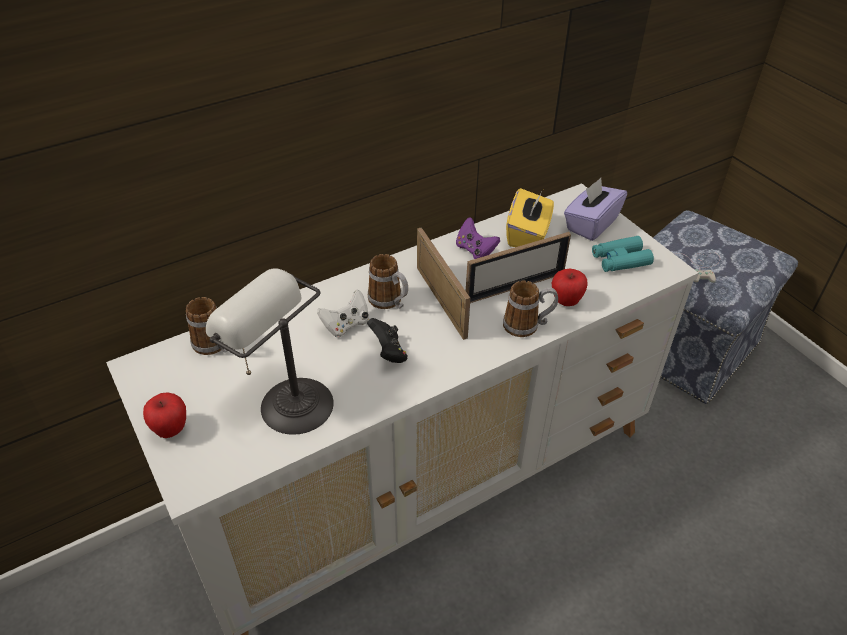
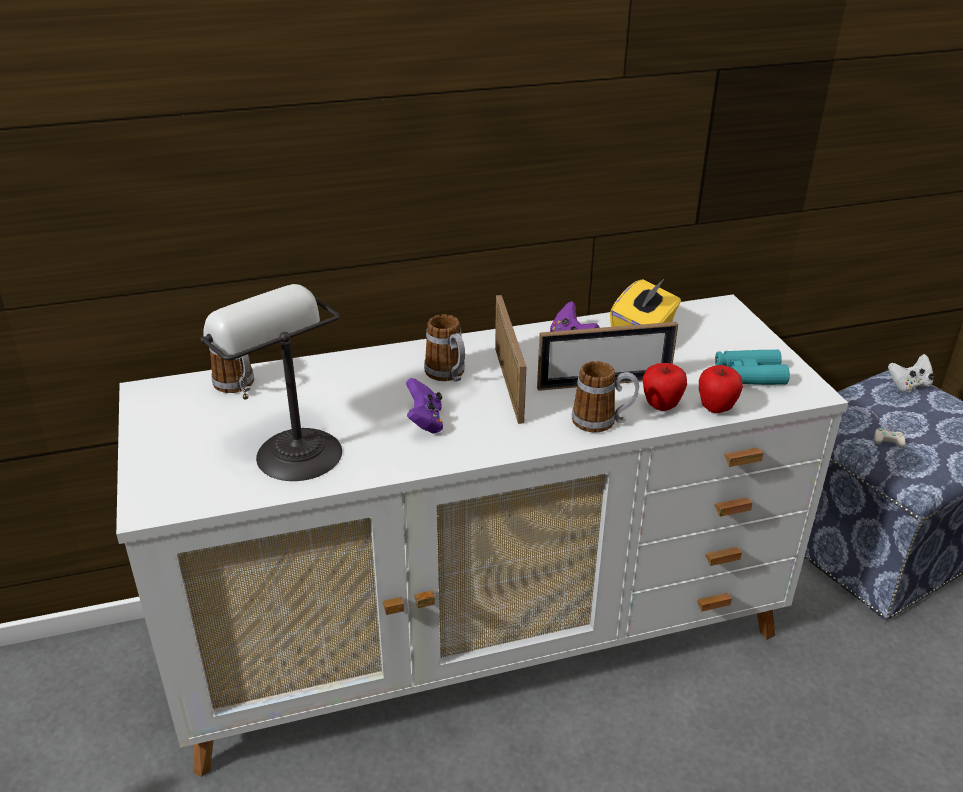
camera: 15 degrees right, 10 degrees down
(171, 429) = (155, 453): apple -> apple (716, 408)
(346, 325) = (389, 389): white game controller -> white game controller (909, 385)
(388, 352) = (425, 422): black game controller -> purple game controller
(591, 224) = (727, 335): purple tissue box -> none

